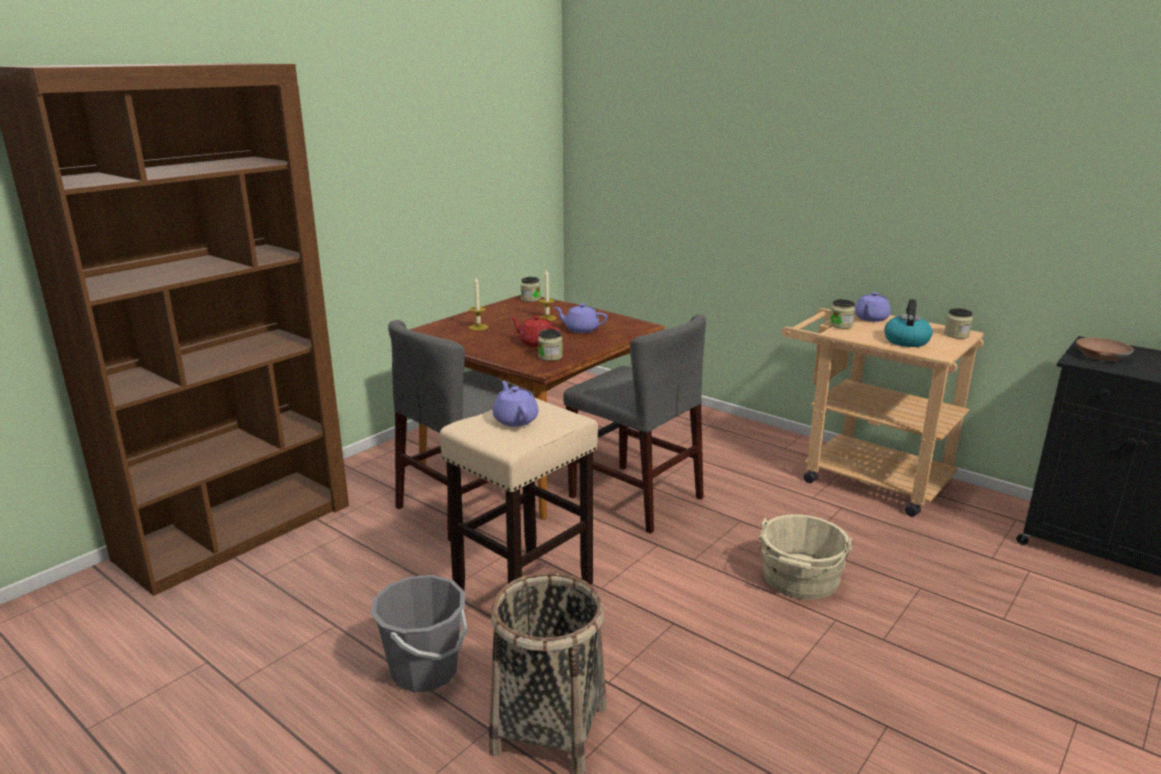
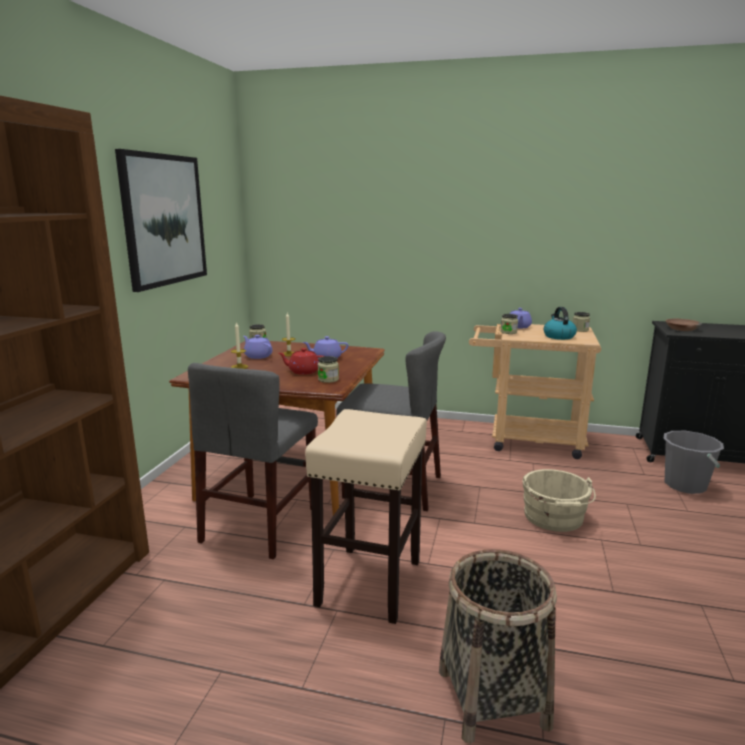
camera: 25 degrees left, 5 degrees down
(425, 671) = (344, 685): grey bucket -> grey bucket (685, 485)
(434, 150) = (164, 220): none -> picture
(515, 419) = (363, 428): purple teapot -> purple teapot (258, 356)

